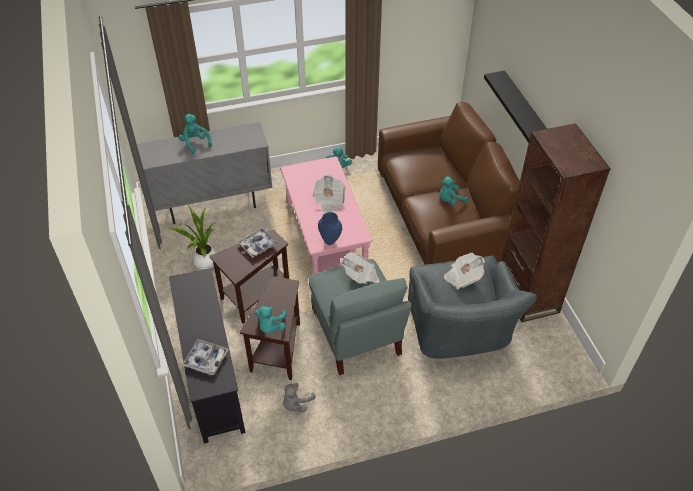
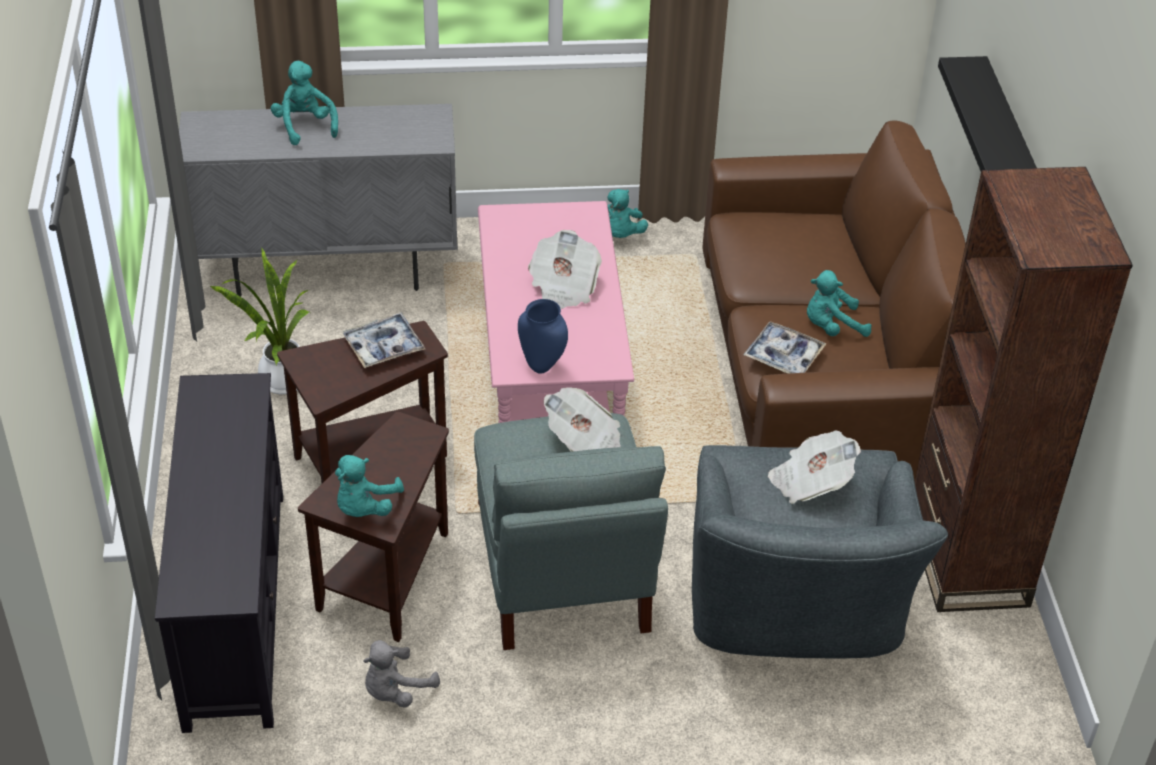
camera: 10 degrees right, 5 degrees down
(206, 359) = (209, 544): tray -> tray (783, 356)

